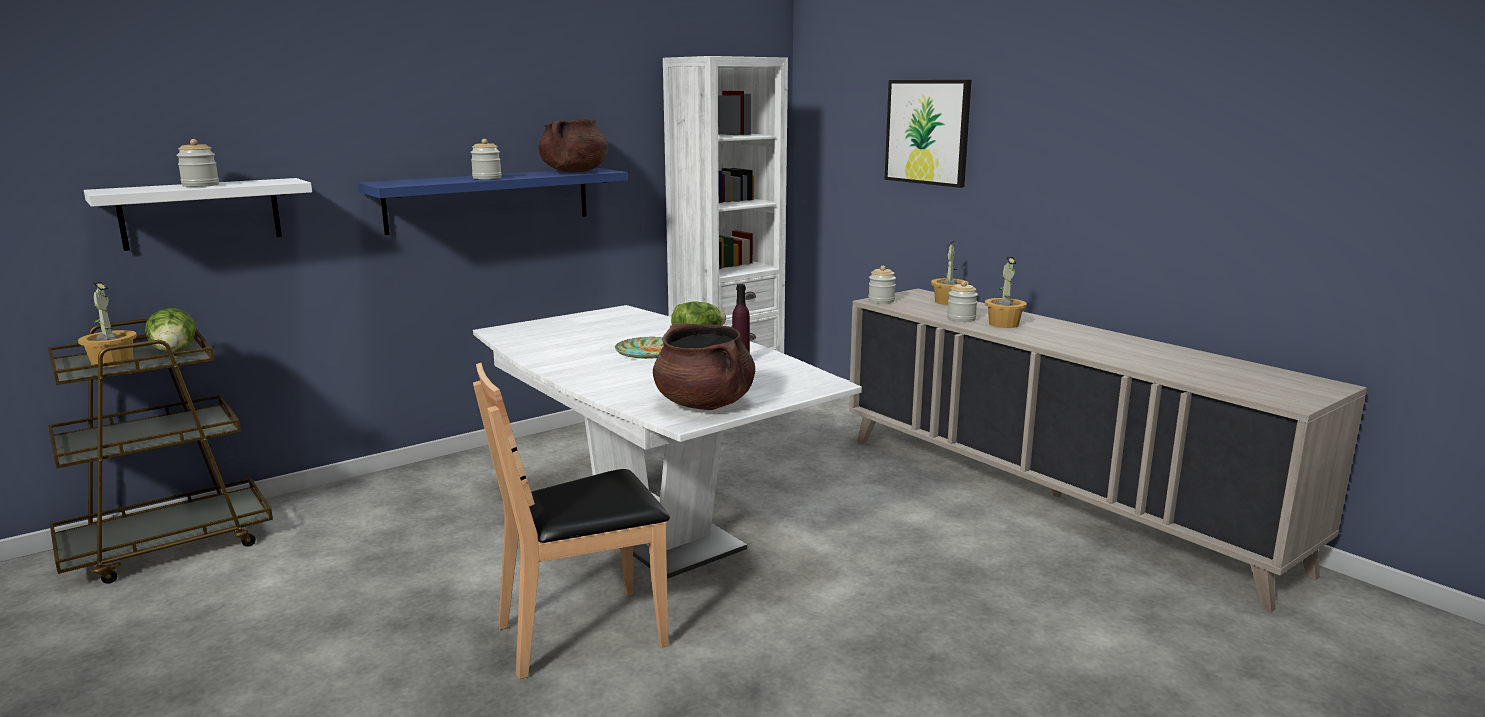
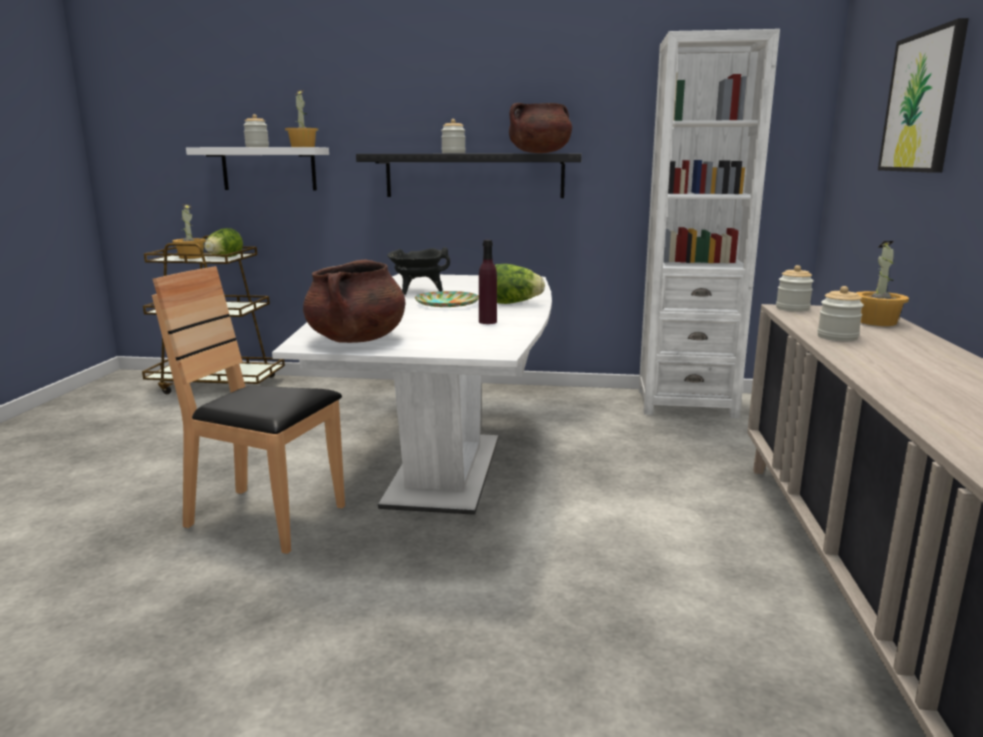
camera: 45 degrees right, 0 degrees up
(490, 200) = (474, 175): blue shelf -> black shelf
(575, 346) = (418, 291): none -> black cooking pot
(1003, 324) = (880, 351): potted plant -> potted plant (303, 147)

